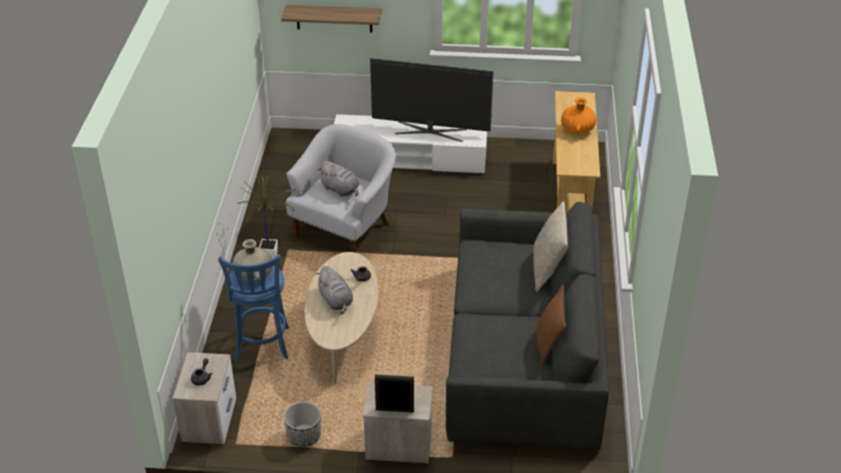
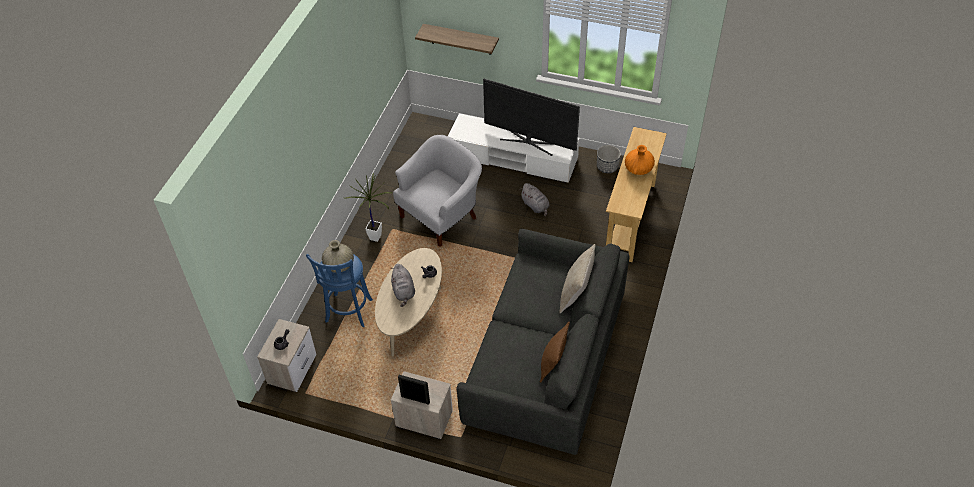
camera: 15 degrees right, 10 degrees up
(304, 436) = (356, 396): planter -> planter (607, 167)
(341, 190) = (436, 190): grey plush toy -> grey plush toy (535, 206)

